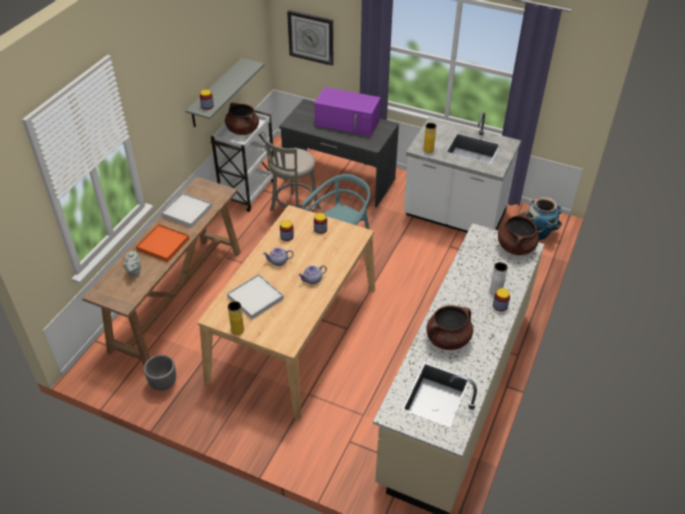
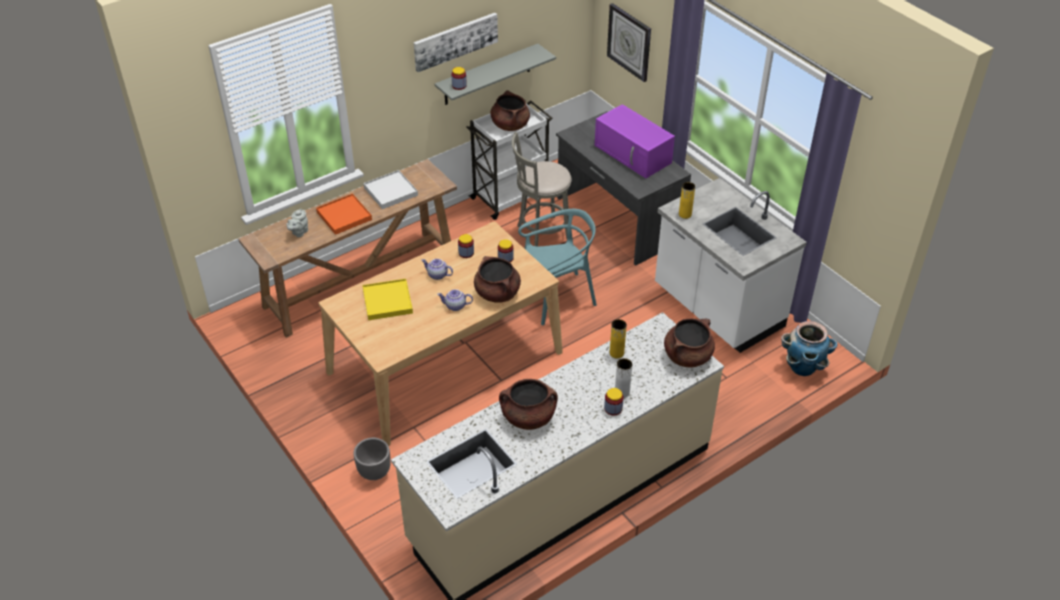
camera: 30 degrees right, 0 degrees up
(163, 384) = (289, 357): grey planter -> grey planter (374, 472)
(193, 68) = (455, 41): none -> picture
(237, 330) = (347, 324): yellow vase -> yellow vase (616, 353)
(255, 298) = (387, 301): white tray -> yellow tray
(336, 257) = (497, 293): none -> brown cooking pot

